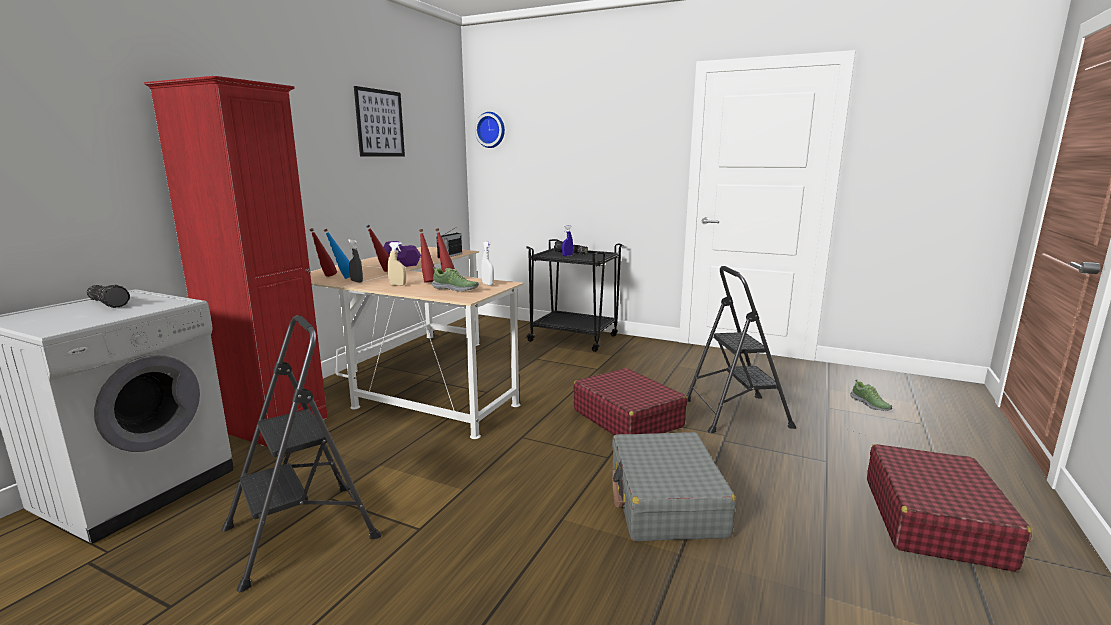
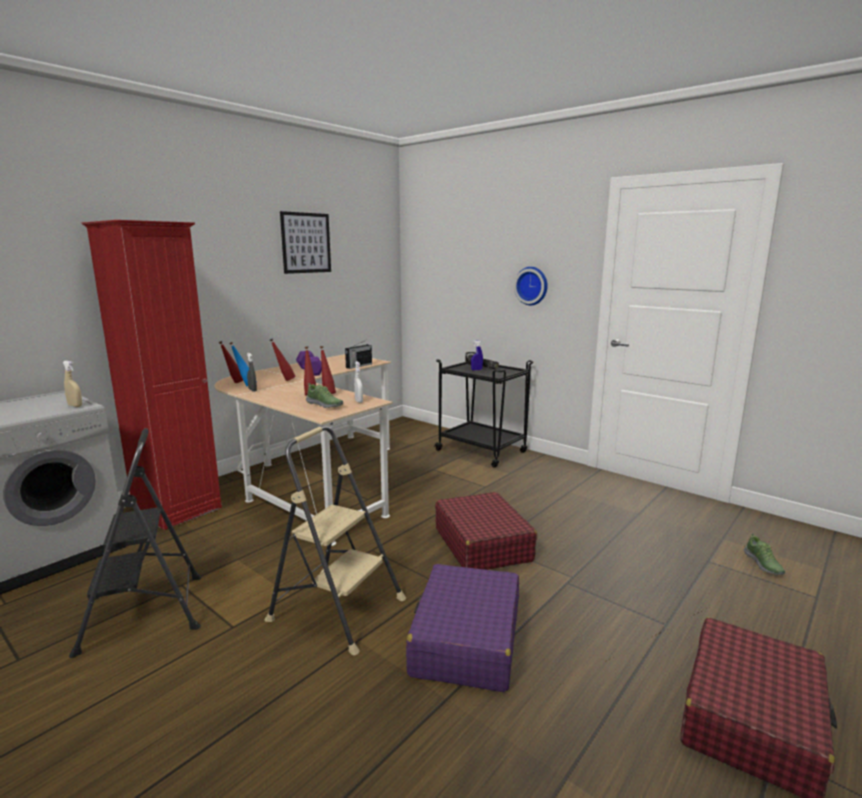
camera: 15 degrees right, 0 degrees up
(109, 303) = (37, 403): flashlight -> none
(397, 285) = (281, 396): beige spray bottle -> beige spray bottle (75, 406)
(491, 130) = (421, 244): wall clock -> wall clock (532, 286)
(517, 493) = (334, 607): none -> beige step ladder
(665, 502) = (466, 641): grey suitcase -> purple suitcase
(733, 413) = (596, 553): black step ladder -> none

